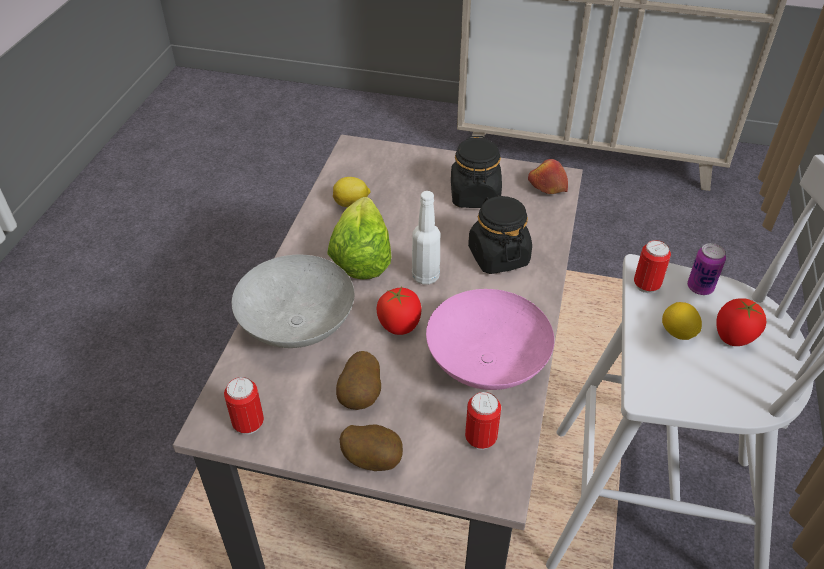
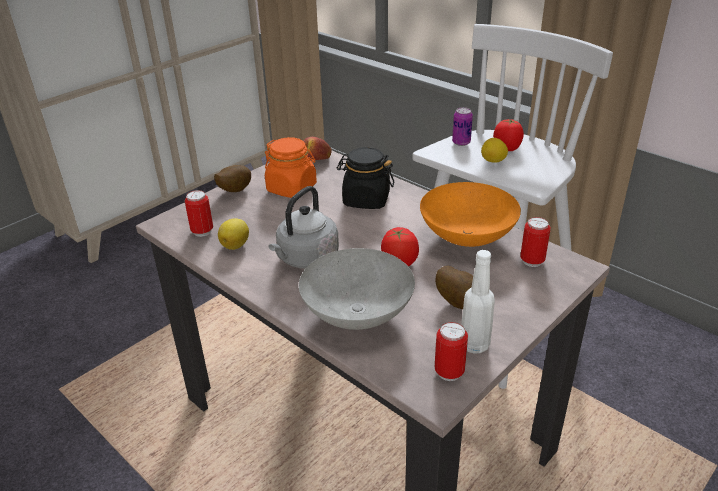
camera: 60 degrees left, 10 degrees down
(361, 257) = (306, 259): lettuce -> grey kettle
(373, 459) = (524, 314): potato -> potato (233, 191)
(425, 276) = (357, 236): white bottle -> white bottle (474, 344)
(475, 196) = (292, 188): black jar -> orange jar
(486, 366) = (468, 238): pink bowl -> orange bowl
(646, 285) = (447, 156): can -> can (202, 231)

